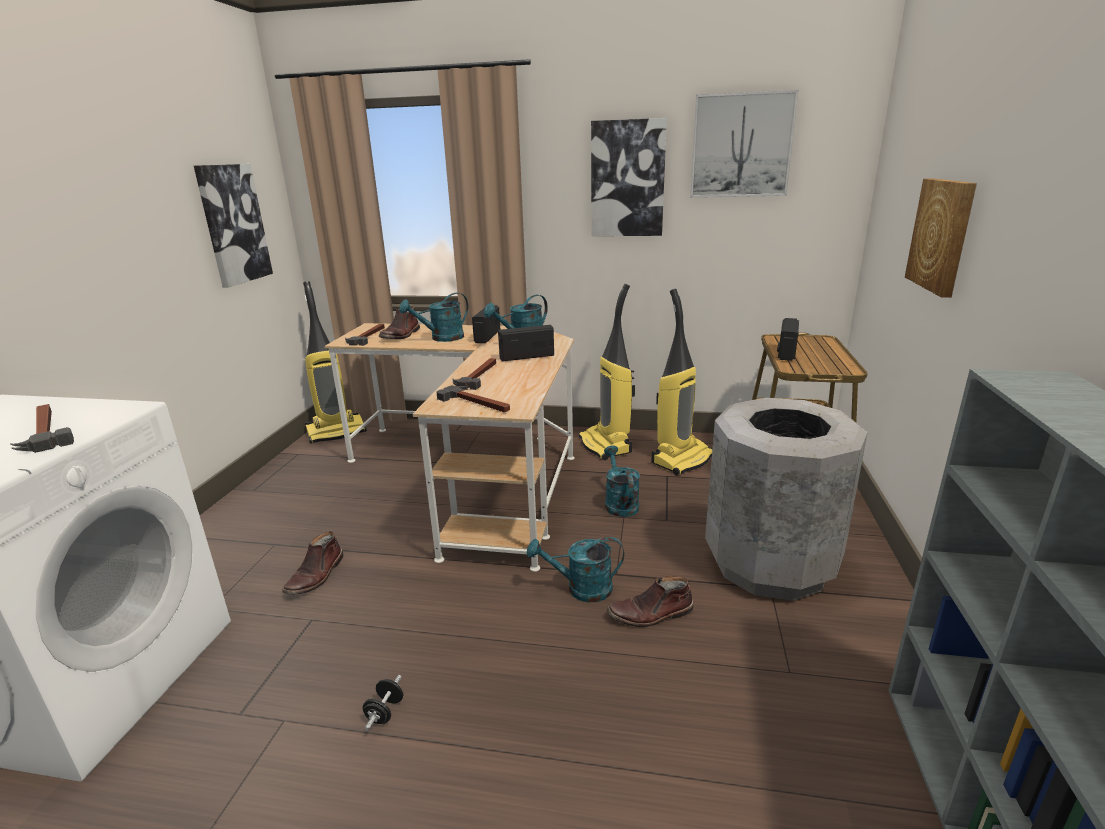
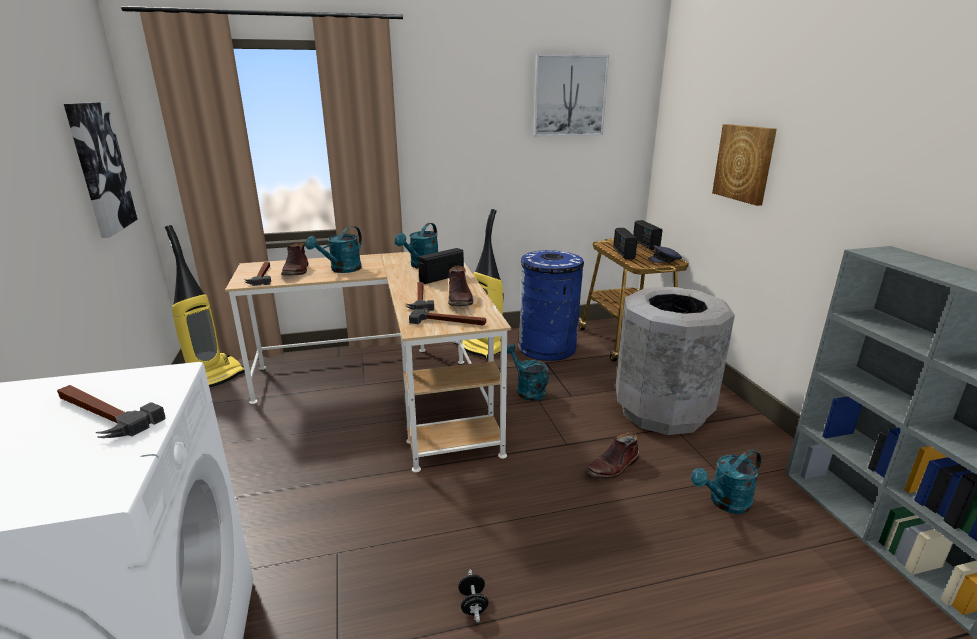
camera: 25 degrees left, 0 degrees up
(316, 576) = (309, 513): brown boot -> brown boot (460, 299)
(487, 336) = (383, 264): radio -> radio (645, 244)
(581, 589) = (550, 462): turquoise watering can -> turquoise watering can (725, 503)
(627, 179) = (483, 121): picture -> none
(682, 459) = (547, 348): vacuum cleaner -> blue trash can
(836, 366) = (665, 260): none -> grey cap

